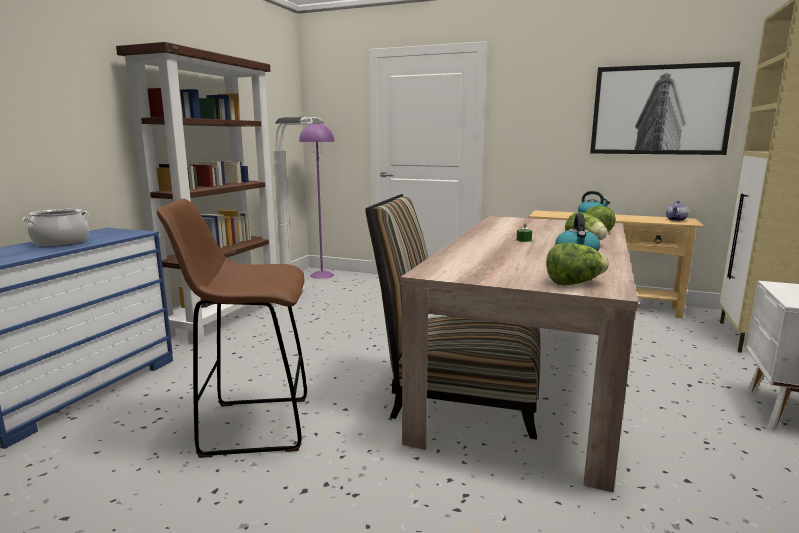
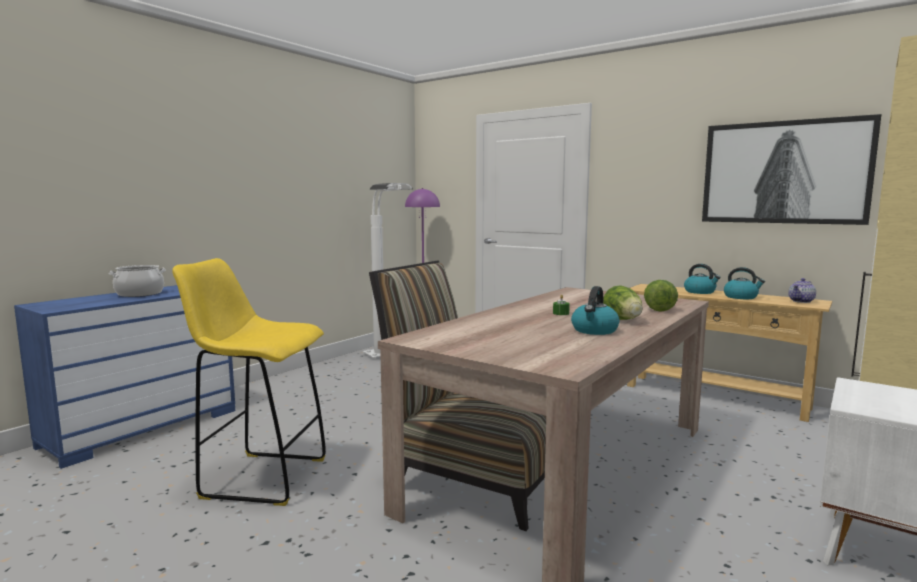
camera: 15 degrees right, 5 degrees down
(224, 318) = (305, 376): brown bookcase -> none
(252, 426) = (261, 477): brown stool -> yellow stool
(574, 283) = (539, 359): lettuce -> none
(628, 218) = (741, 297): none -> kettle

